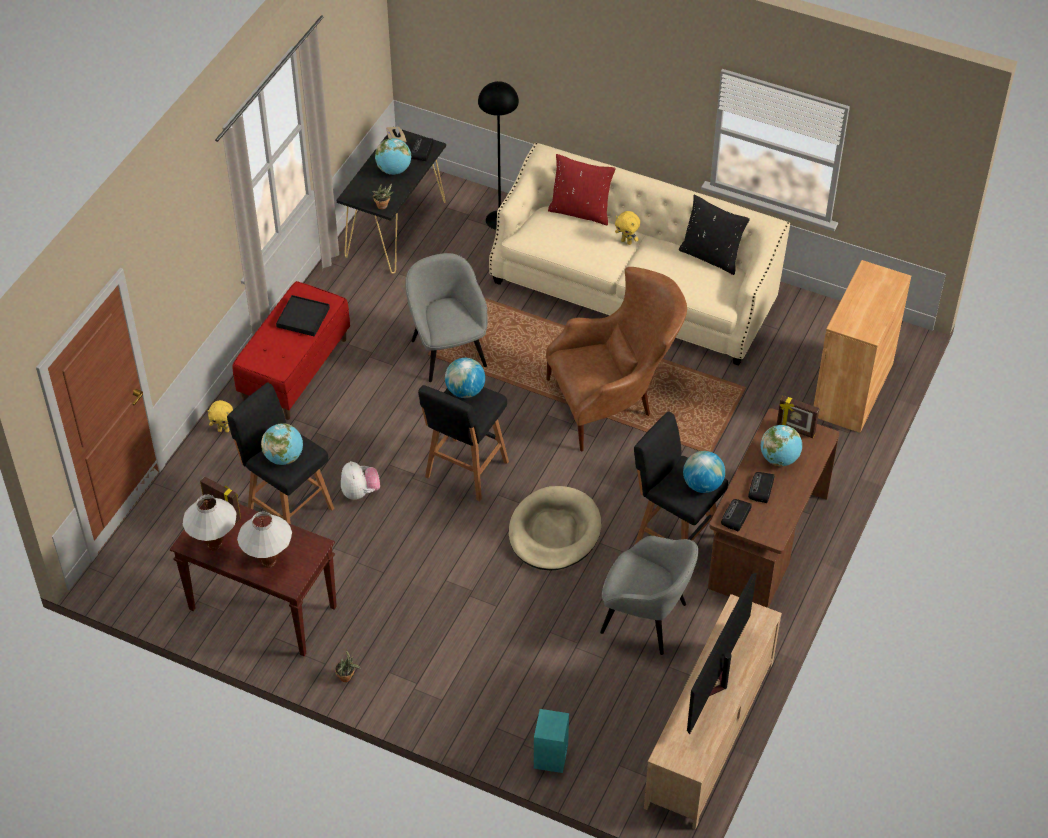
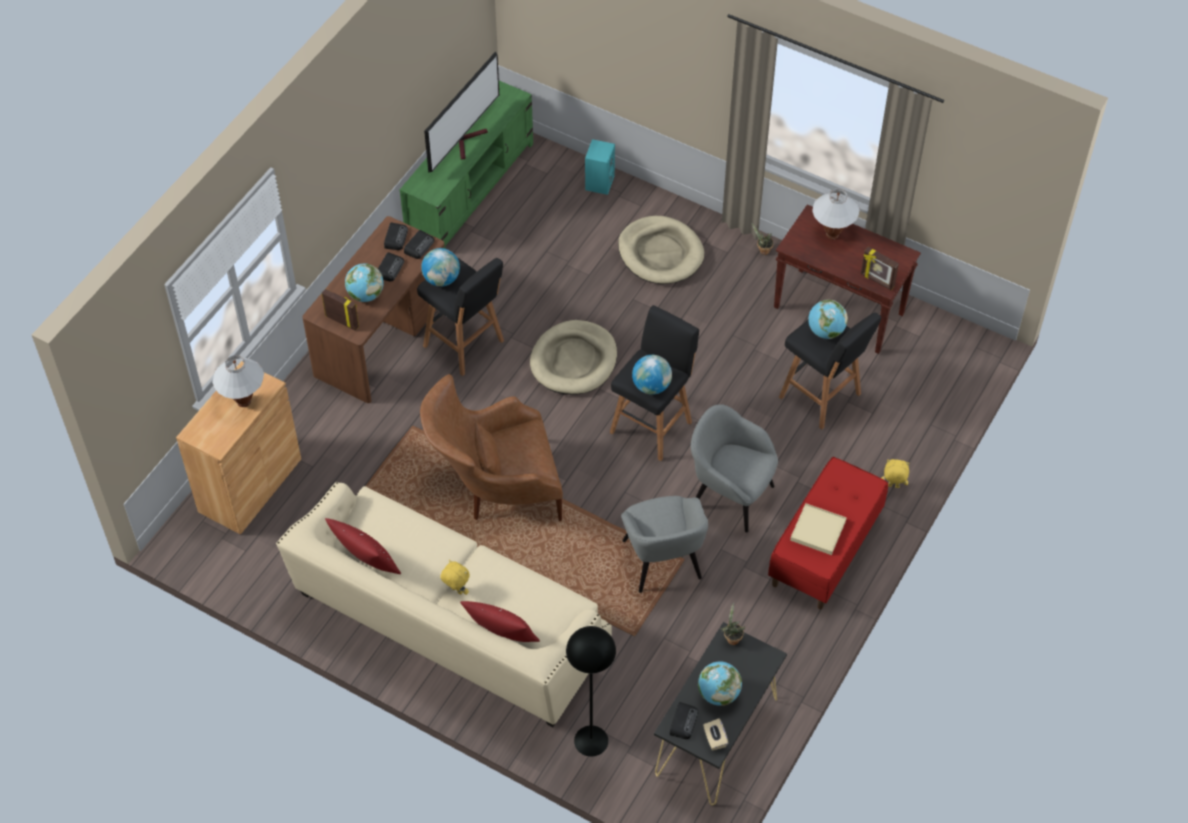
camera: 175 degrees left, 5 degrees up
(214, 545) = (881, 252): white table lamp -> white table lamp (244, 402)
(303, 317) = (818, 530): black tray -> beige tray
(360, 492) = (754, 411): plush toy -> none
(468, 665) = (660, 253): none -> beige dog bed
(646, 619) = (504, 279): grey armchair -> grey armchair (730, 495)
(709, 734) = (470, 189): beige tv stand -> green tv stand
(711, 256) = (366, 563): black pillow -> red pillow
(765, 524) = (395, 238): none -> radio

